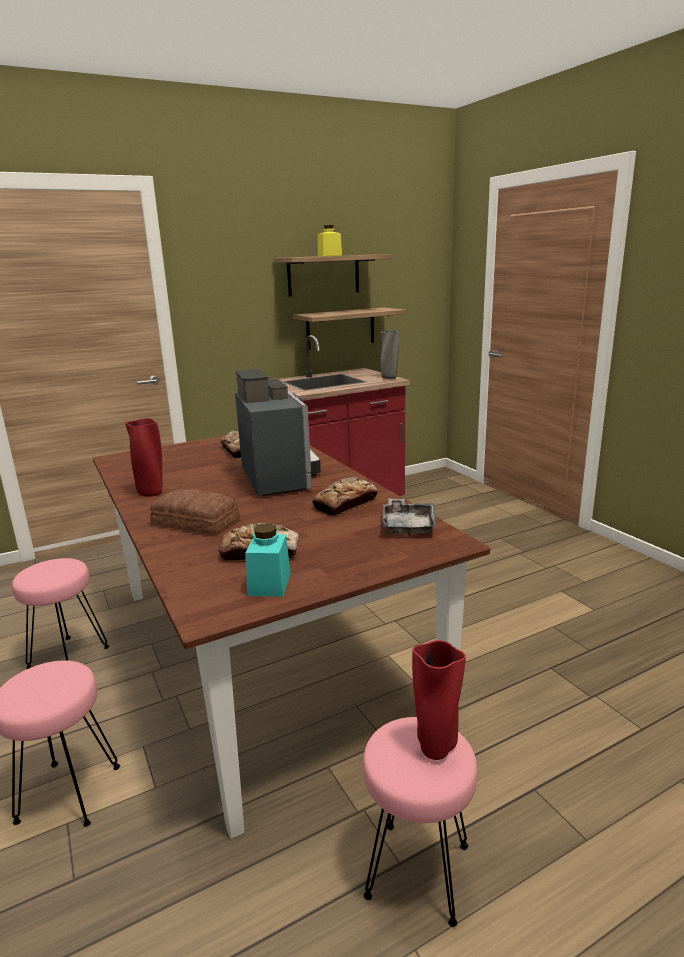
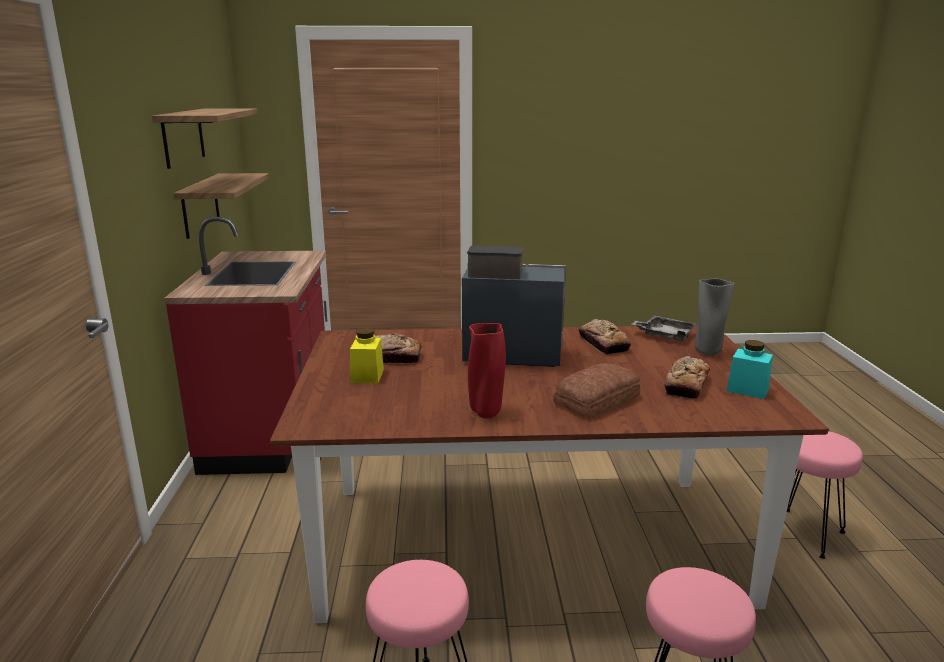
camera: 65 degrees left, 0 degrees up
(329, 255) = (207, 111): yellow jar -> yellow jar (367, 376)
(389, 378) = (301, 253): grey vase -> grey vase (707, 353)
(435, 748) = (820, 436): red vase -> none

